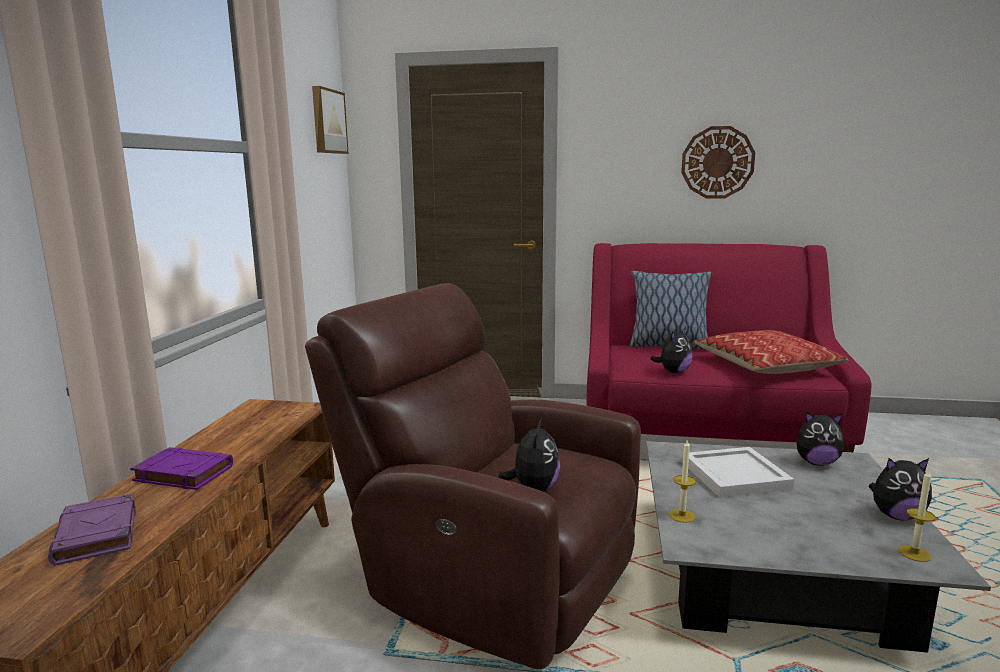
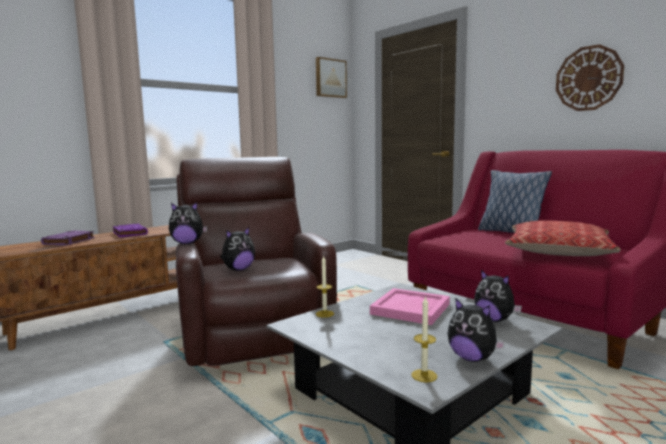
camera: 40 degrees right, 5 degrees down
(673, 372) = (467, 243): plush toy -> plush toy (187, 243)
(734, 476) = (409, 309): white tray -> pink tray

